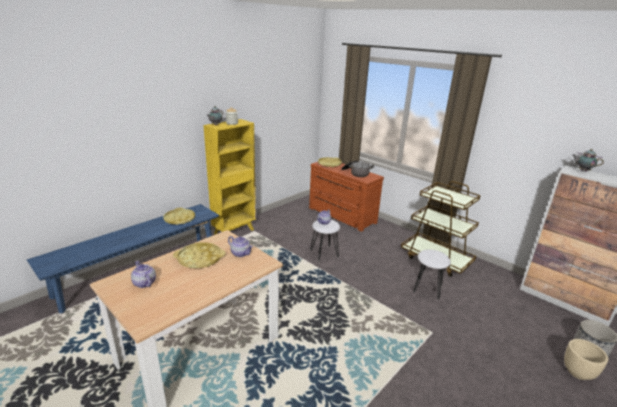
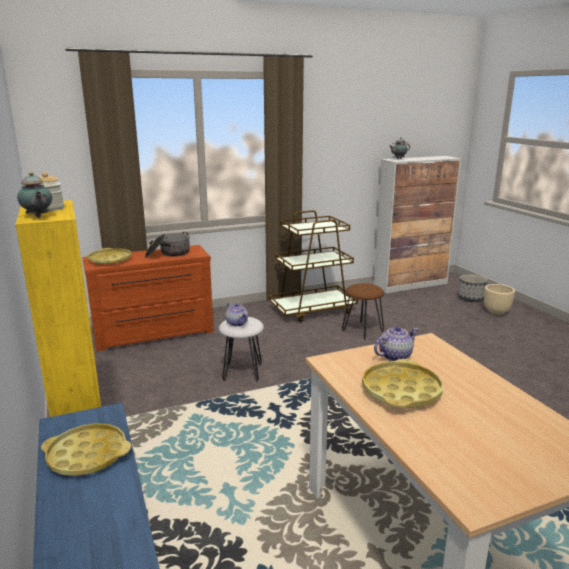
camera: 65 degrees left, 5 degrees down
(144, 283) = (475, 453): teapot -> none
(428, 288) = (363, 331): white stool -> brown stool

